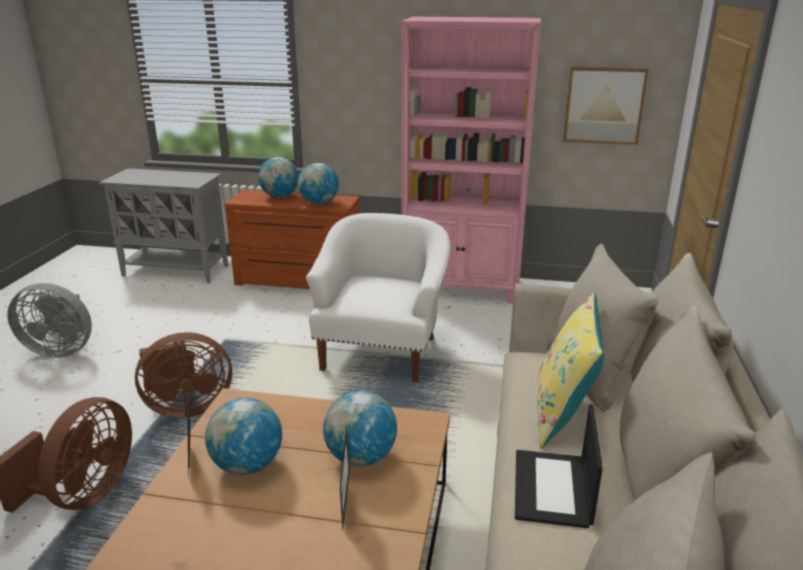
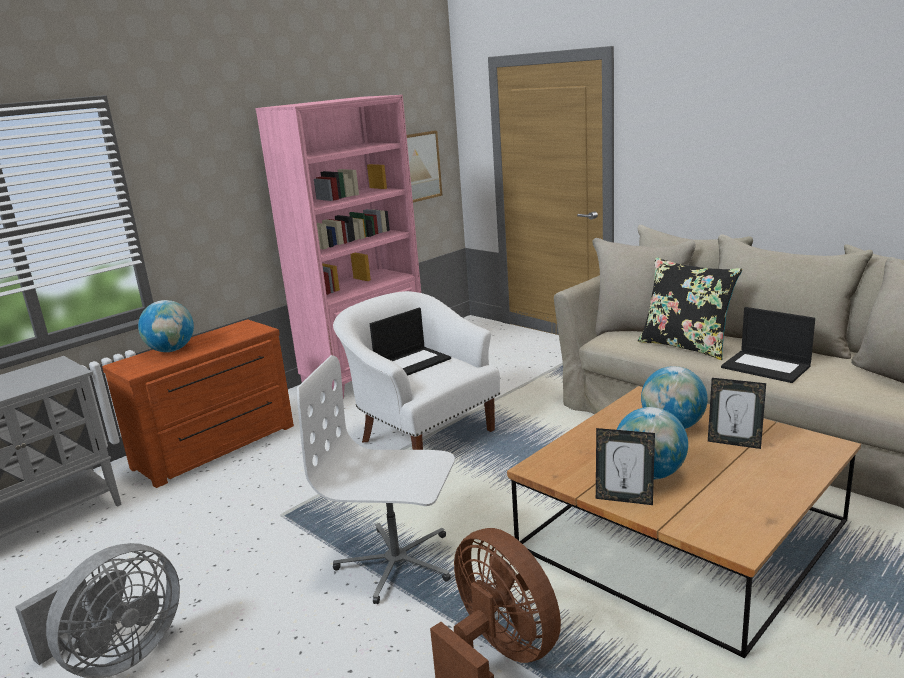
camera: 55 degrees left, 5 degrees down
(186, 408) = (396, 563): brown fan -> white office chair
(319, 203) = (233, 336): globe -> none
(380, 283) = (413, 362): none -> laptop
(562, 414) = (686, 346): yellow pillow -> black pillow

